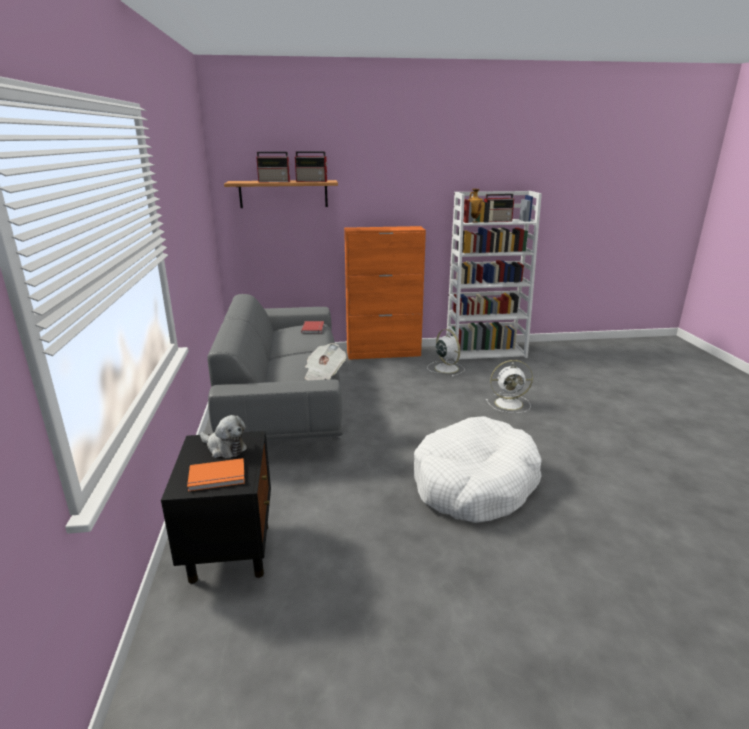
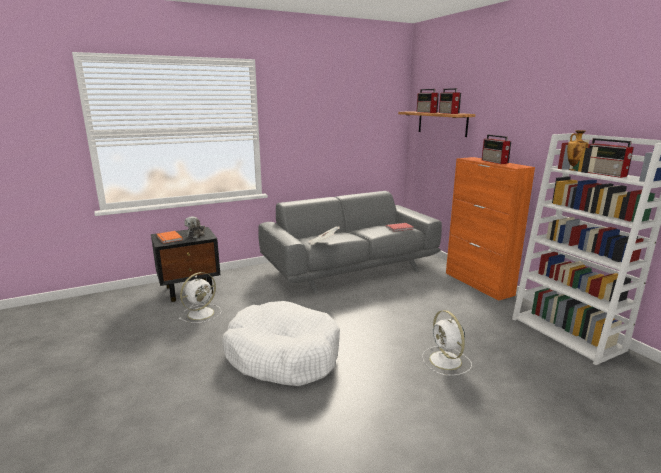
camera: 70 degrees right, 5 degrees down
(384, 228) = (495, 162): none -> radio
(445, 368) = (487, 316): white fan -> white fan (202, 313)

